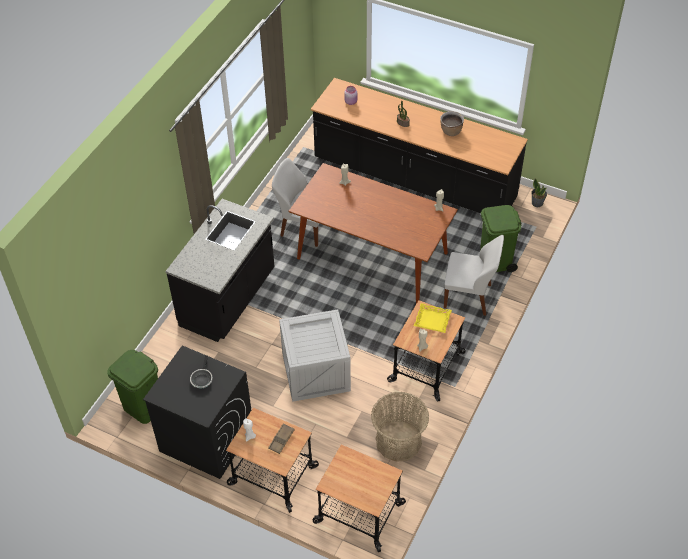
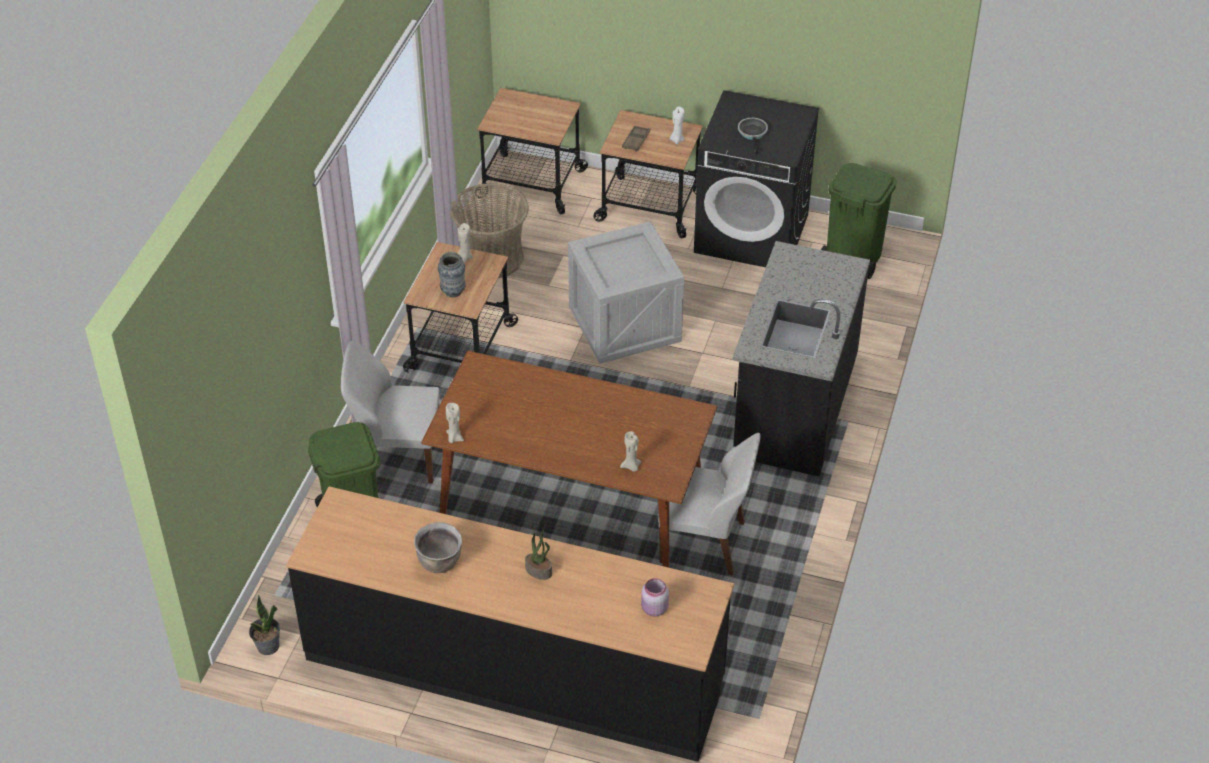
camera: 170 degrees right, 5 degrees down
(432, 320) = (453, 292): yellow tray -> vase

